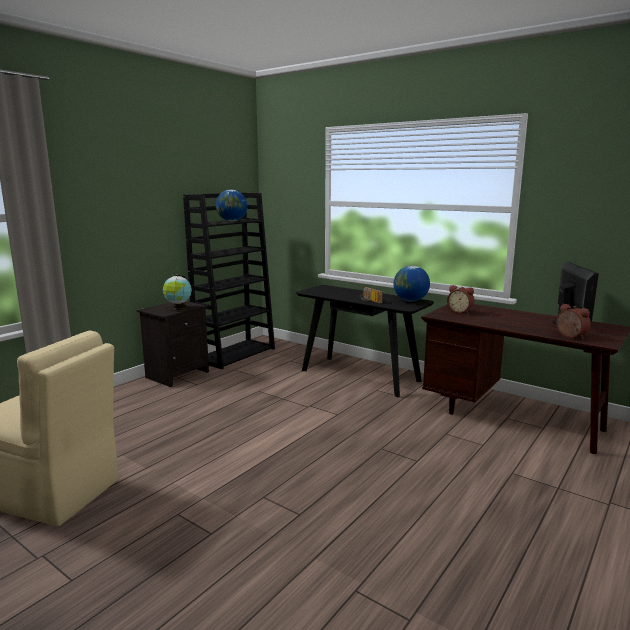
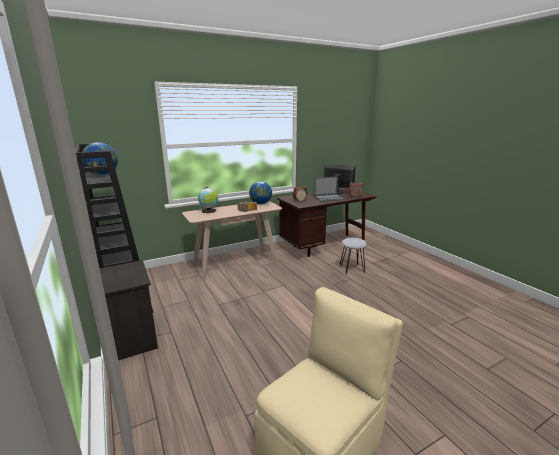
camera: 65 degrees left, 5 degrees up
(178, 308) = (132, 273): globe -> globe (209, 211)
(360, 375) = (235, 264): black console table -> beige console table
(457, 456) = (352, 269): none -> grey stool
(515, 323) = (329, 198): none -> laptop

